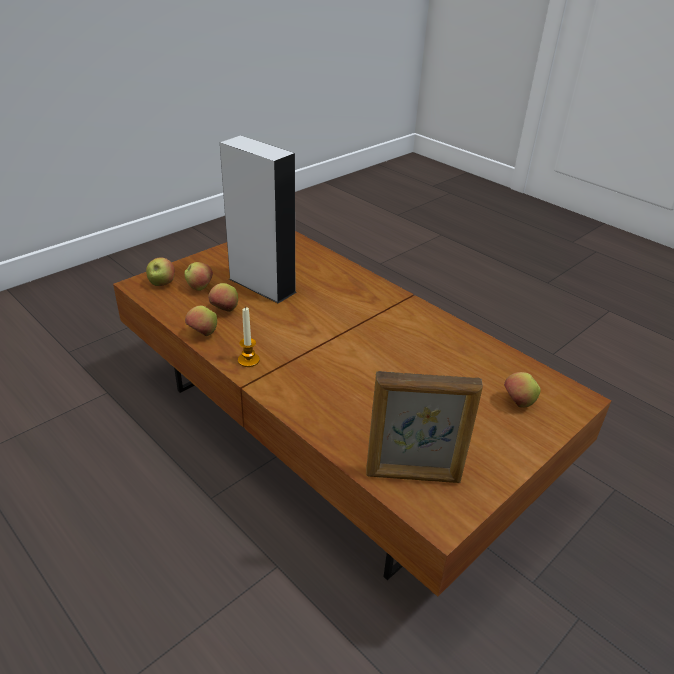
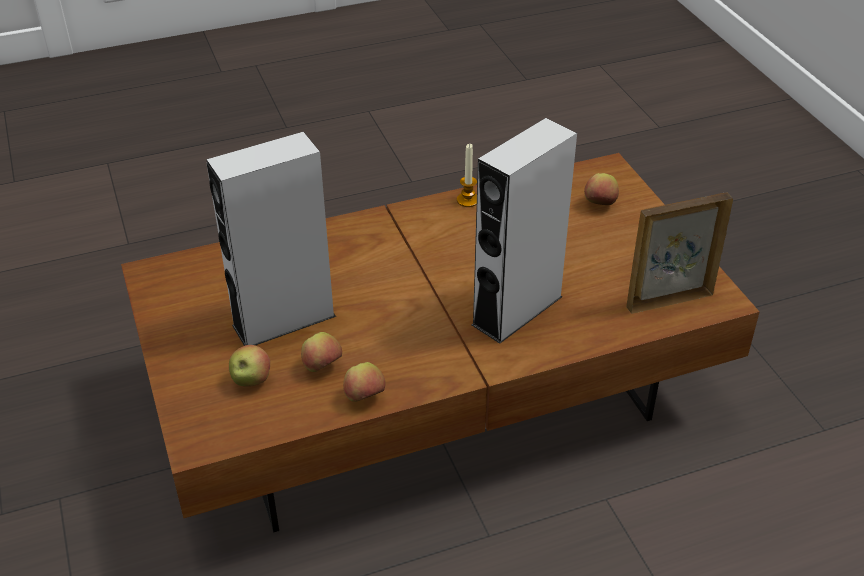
camera: 65 degrees left, 5 degrees up
(161, 284) = (212, 418): apple -> none
(248, 360) = (441, 368): candle -> candle (468, 200)
(336, 383) = (517, 310): none -> grey speaker
(413, 476) = (668, 300): picture frame -> picture frame turned 135 degrees counterclockwise

